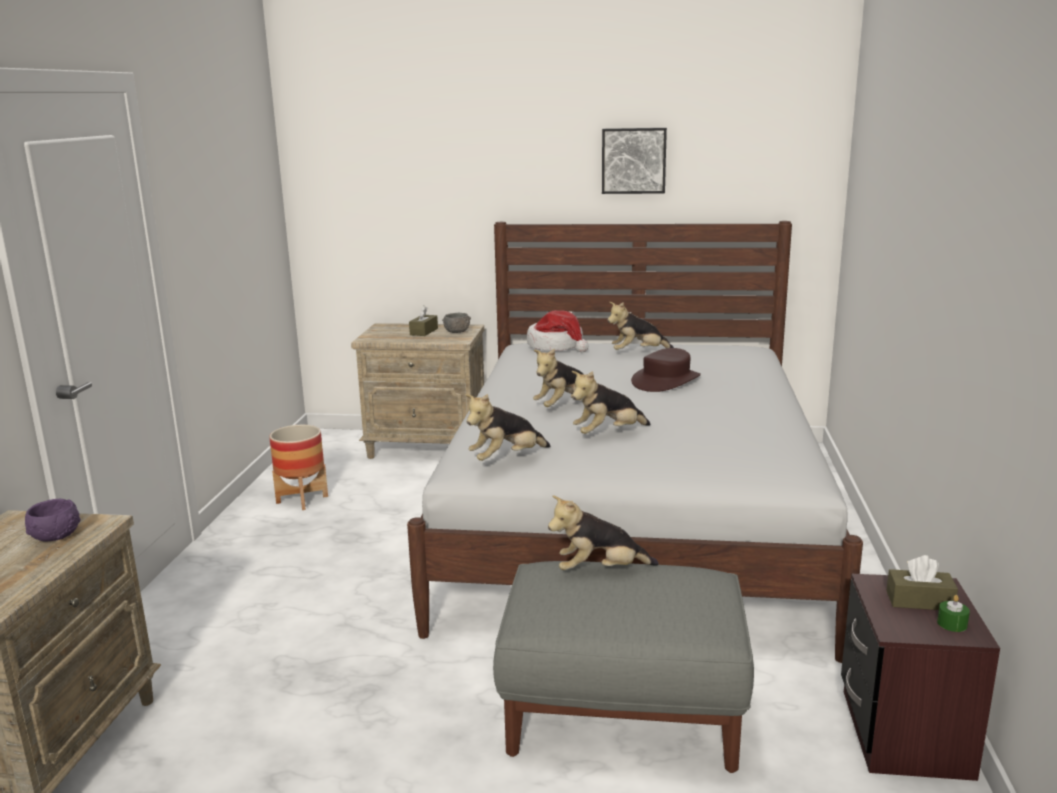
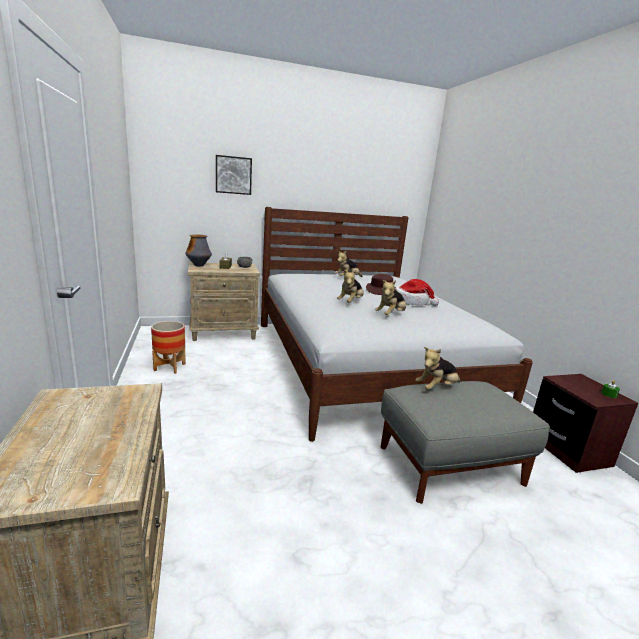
camera: 25 degrees left, 0 degrees up
(55, 535) = (112, 405): purple bowl -> none
(381, 330) = (199, 265): none -> vase
(506, 459) = (357, 330): plush toy -> none
(557, 346) = (304, 274): hat -> hat (412, 302)
(633, 160) = (337, 180): picture -> picture (233, 175)
(919, 601) = (584, 385): brown tissue box -> none

